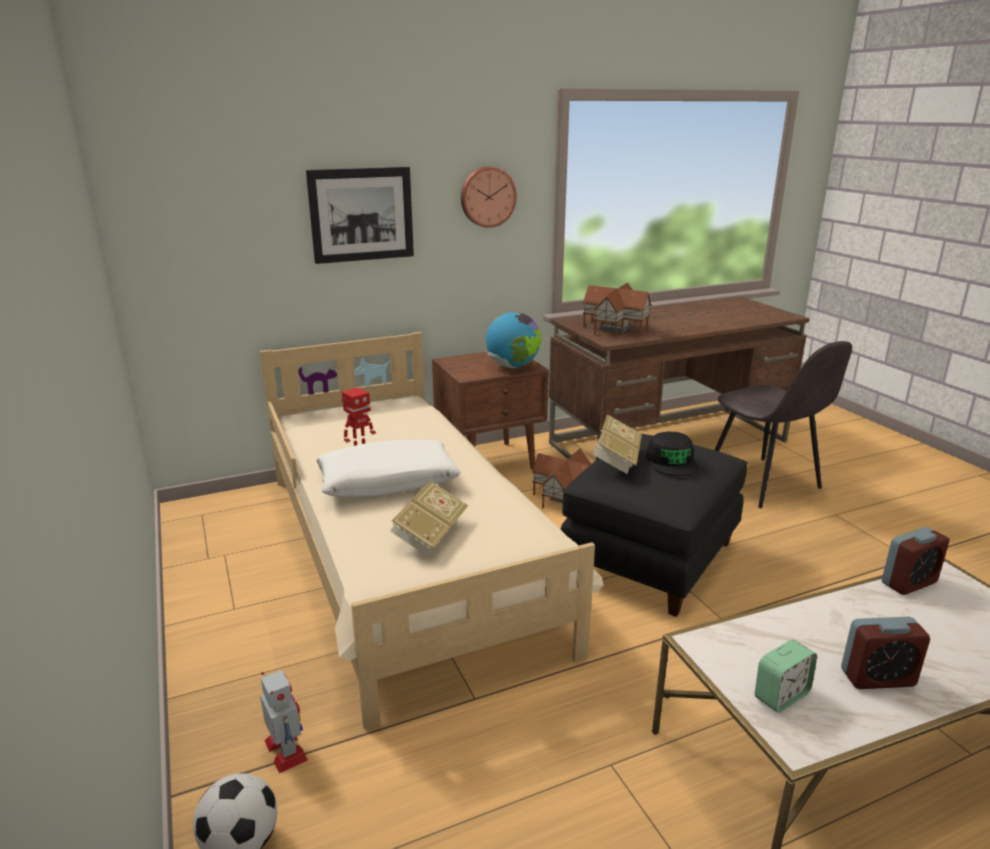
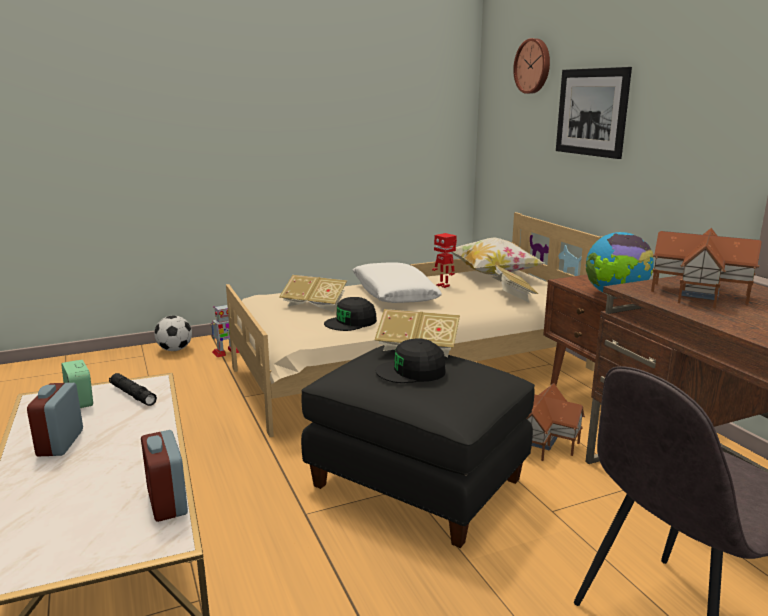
camera: 90 degrees right, 5 degrees down
(322, 424) = (493, 274): none -> pillow
(410, 421) = (512, 295): none -> book
(487, 196) = (698, 103): wall clock -> wall clock (533, 66)
(497, 507) = (351, 322): none -> black cap
(740, 652) = (133, 394): none -> black flashlight

